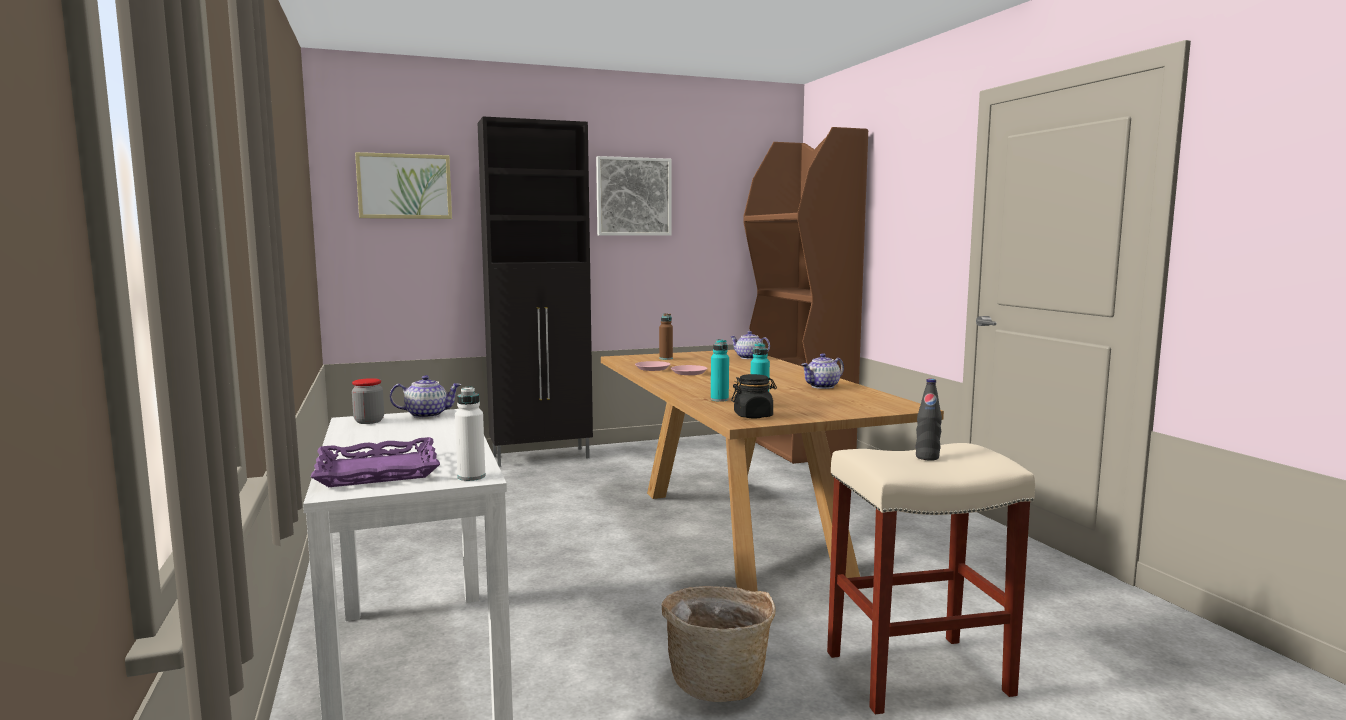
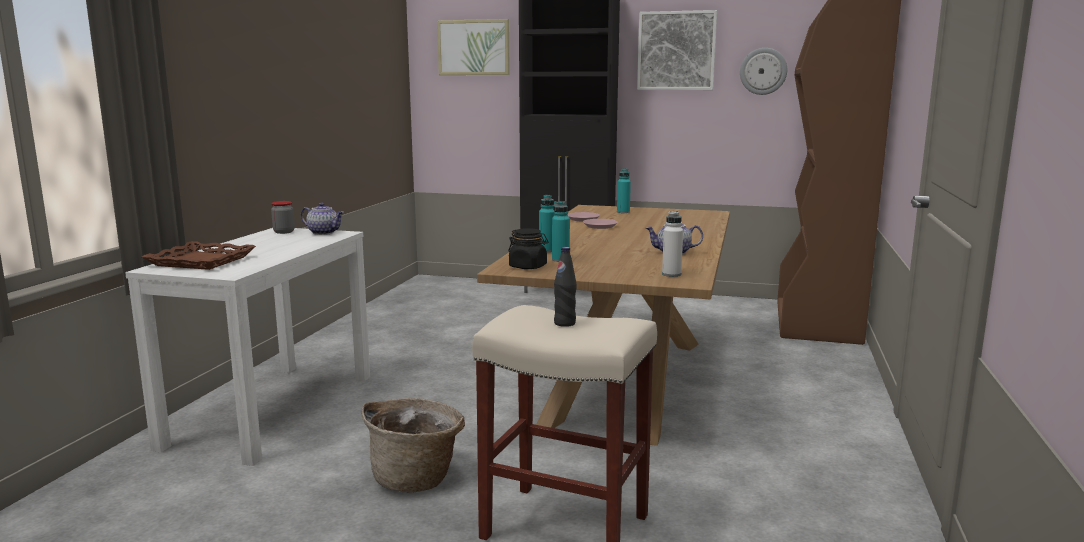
camera: 35 degrees right, 5 degrees up
(378, 470) = (202, 261): purple tray -> brown tray
(471, 477) = (229, 273): white bottle -> white bottle (671, 274)
(666, 358) = (623, 212): brown bottle -> turquoise bottle
(712, 218) = (763, 71): none -> wall clock
(748, 358) = (699, 219): teapot -> none

